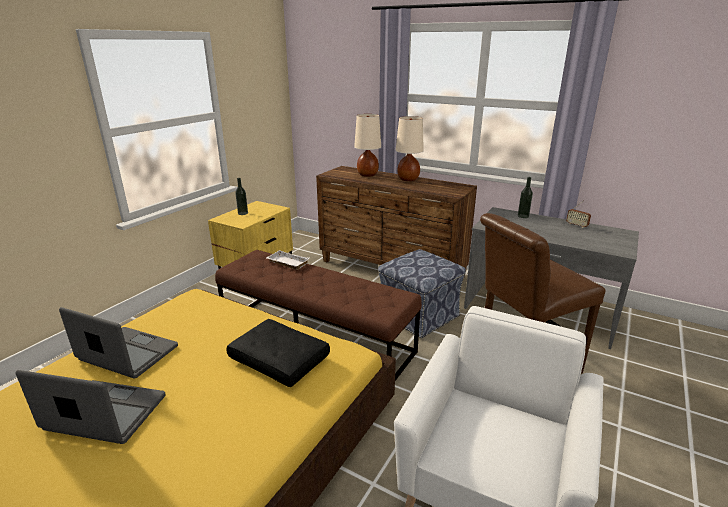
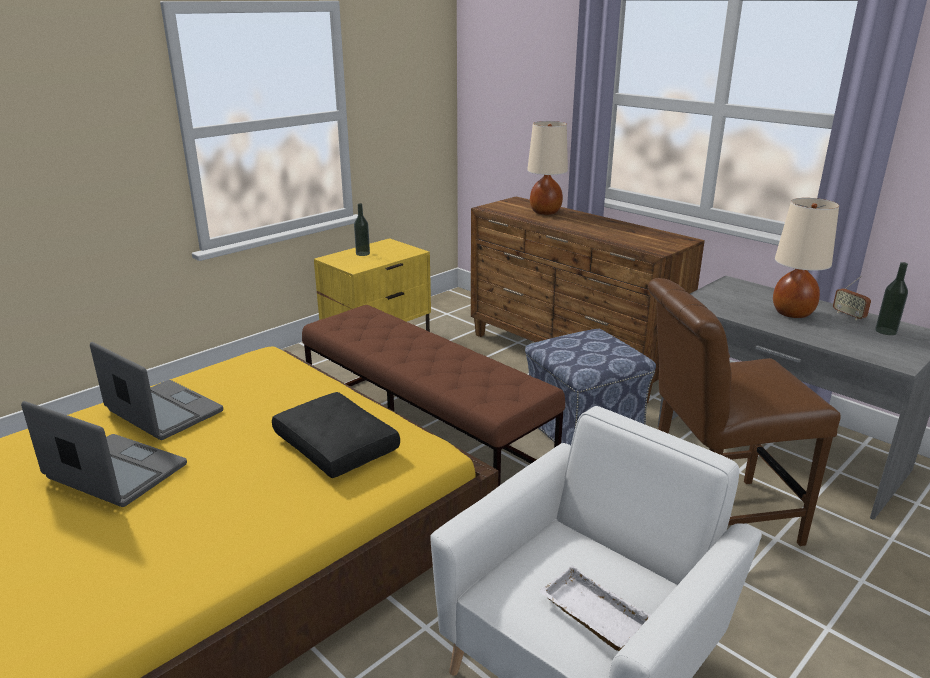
camera: 15 degrees right, 0 degrees up
(286, 263) = (397, 326): white tray -> white tray (590, 615)
(408, 179) = (602, 223): beige table lamp -> beige table lamp (793, 313)
(523, 216) = (766, 293): bottle -> bottle (886, 331)

